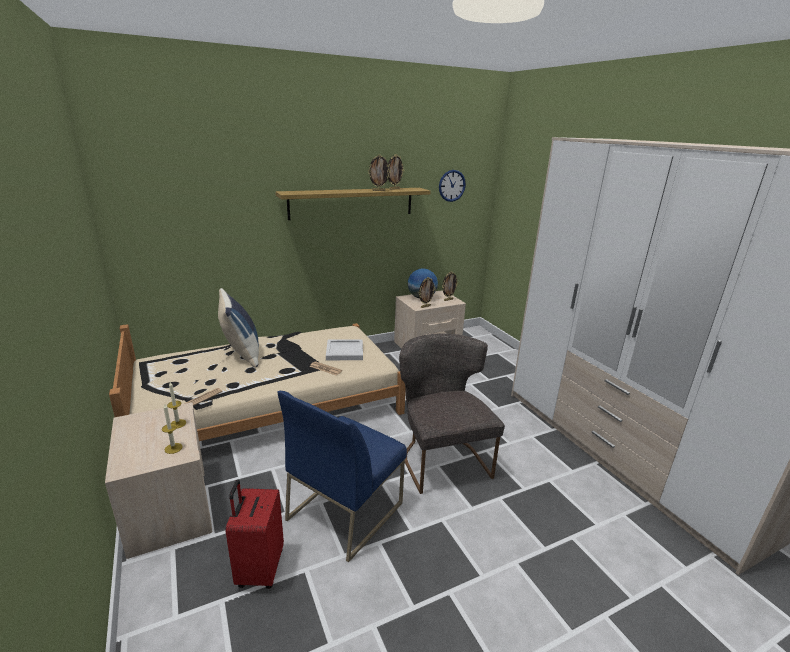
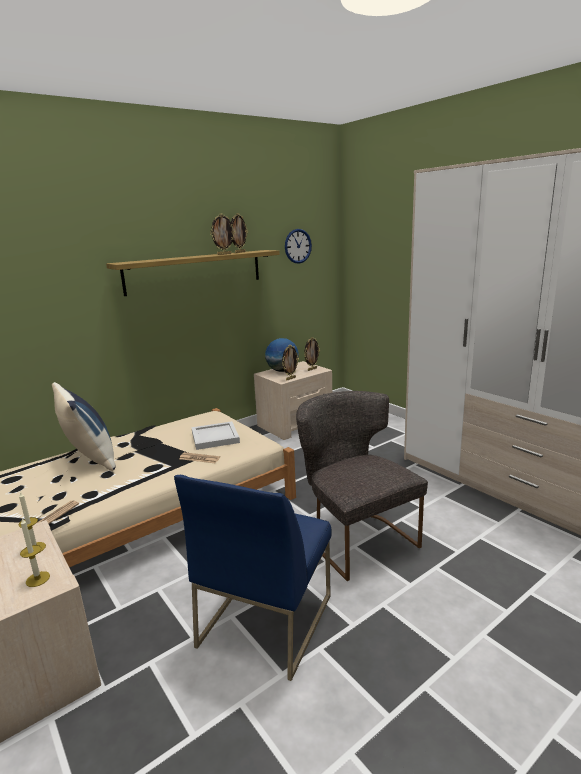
camera: 10 degrees left, 5 degrees down
(259, 569) = (179, 717): red suitcase -> none

